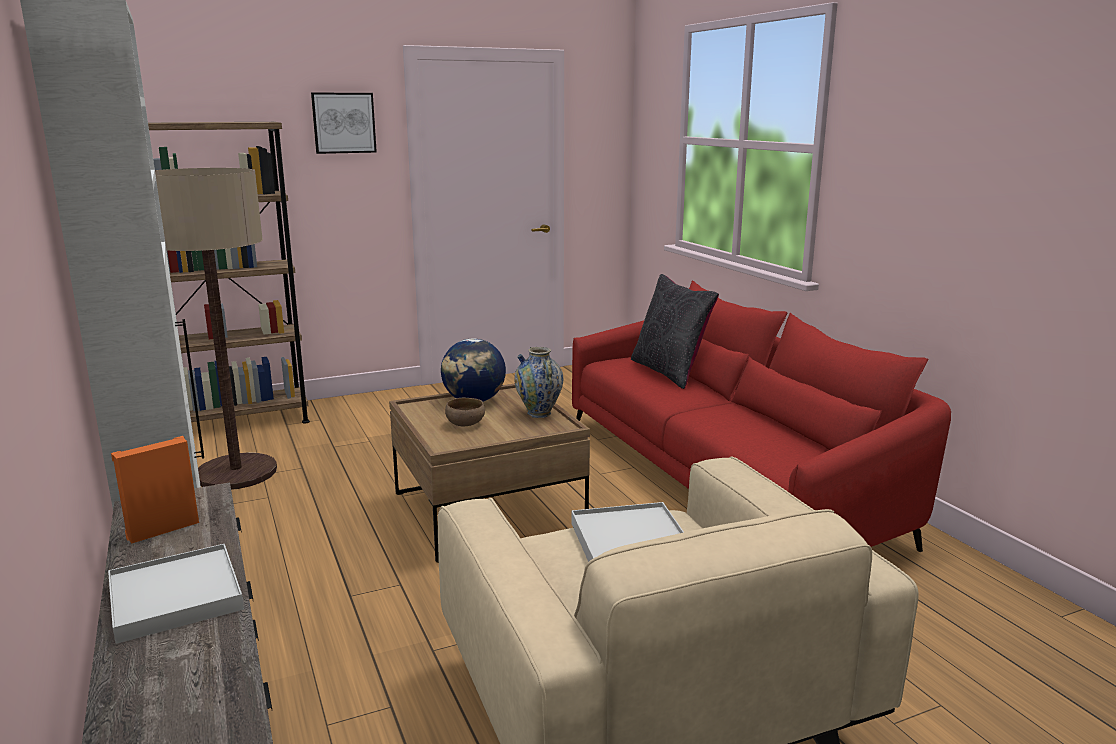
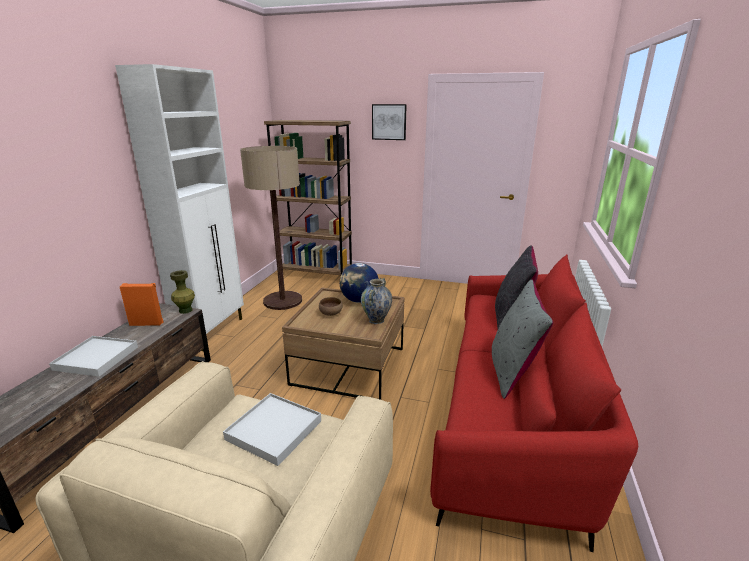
camera: 40 degrees right, 5 degrees up
(202, 492) = (185, 310): none -> green vase
(749, 414) = (513, 371): none -> grey pillow

